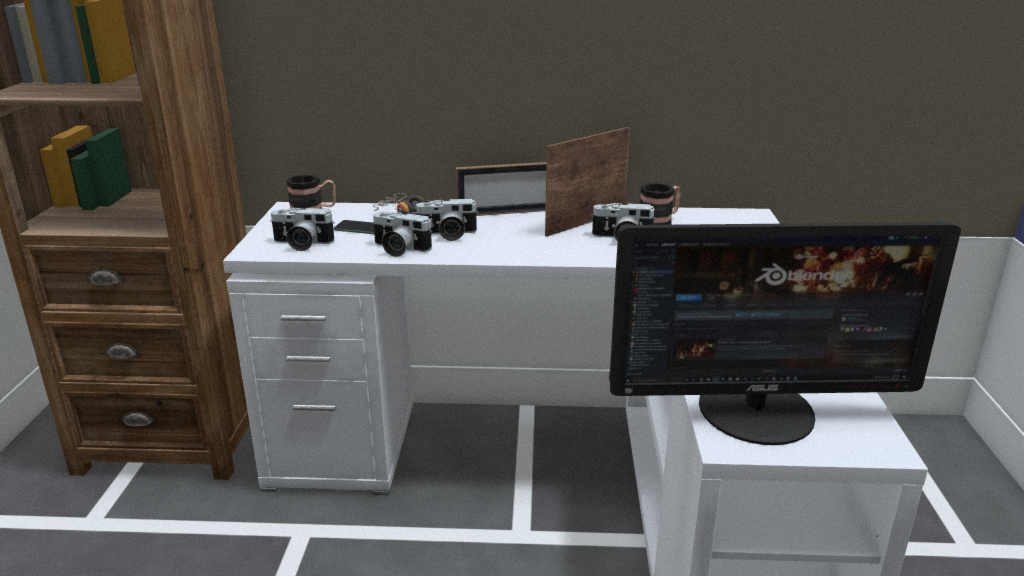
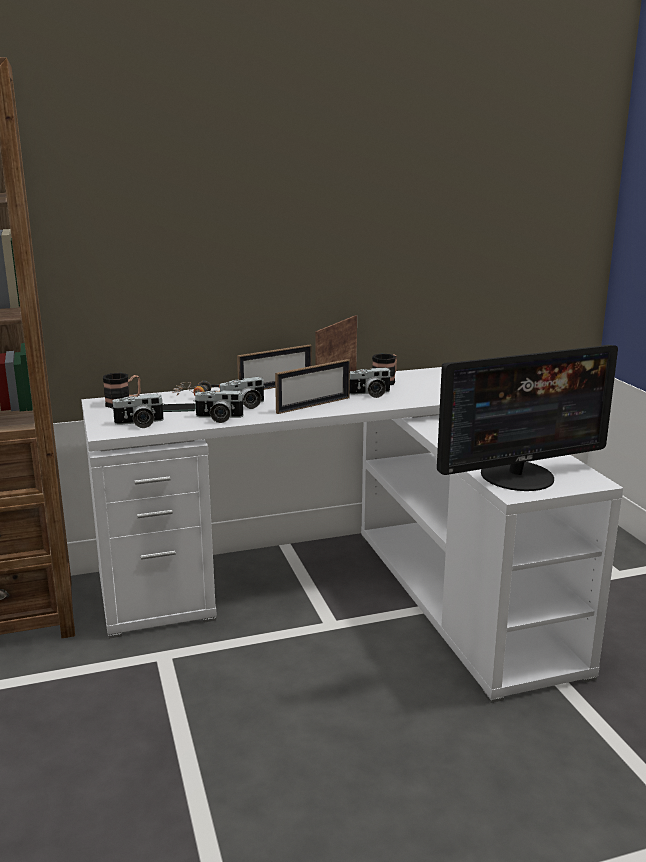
camera: 20 degrees left, 5 degrees down
(533, 246) = (313, 405): none -> picture frame

